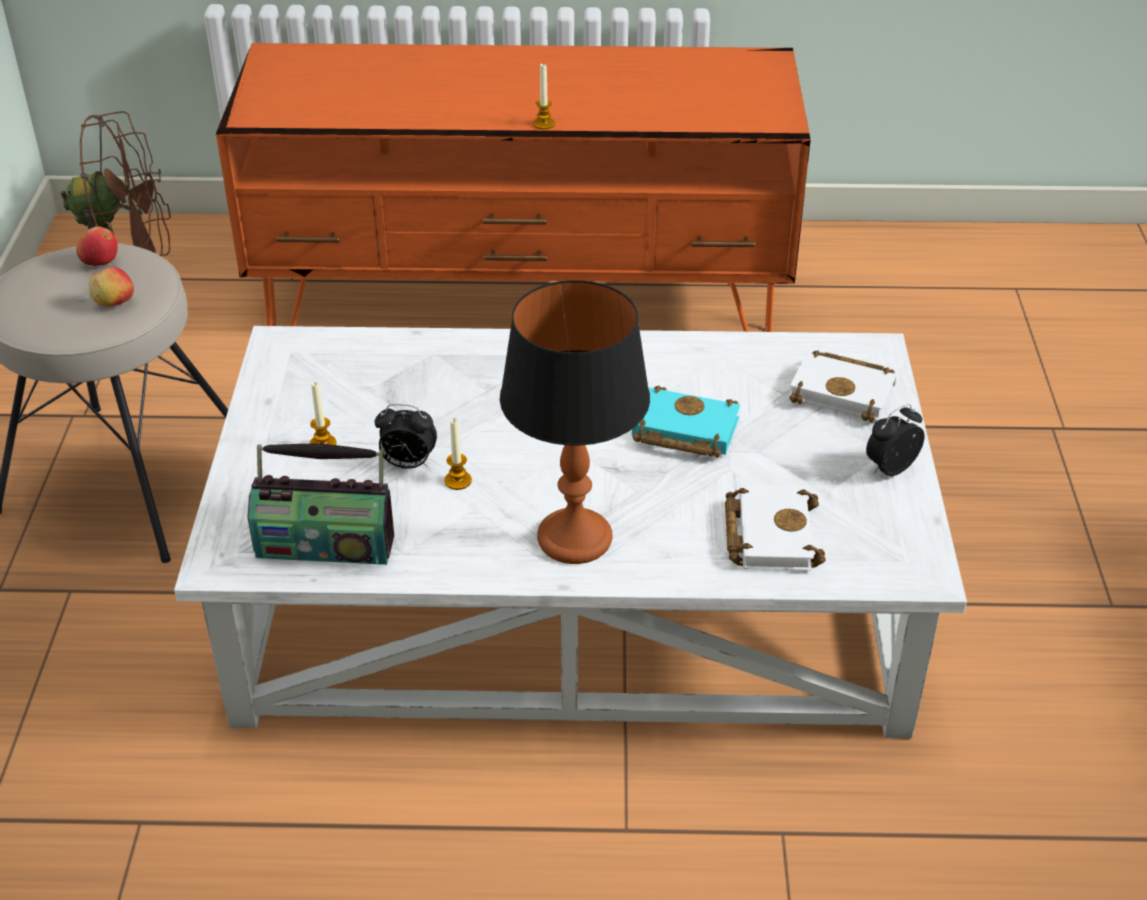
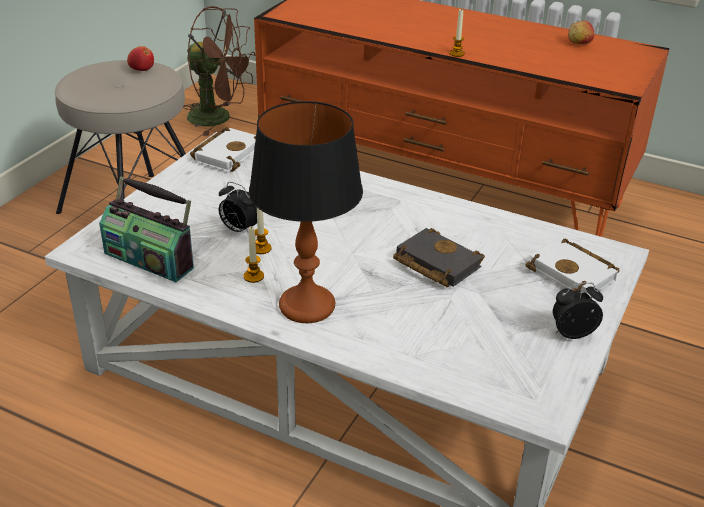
camera: 25 degrees right, 5 degrees down
(114, 302) = (129, 90): apple -> apple (579, 43)
(323, 444) = (199, 204): candle -> candle (253, 276)
(681, 431) = (434, 263): turquoise book -> black book
(768, 533) = (445, 346): white book -> white book (227, 153)

